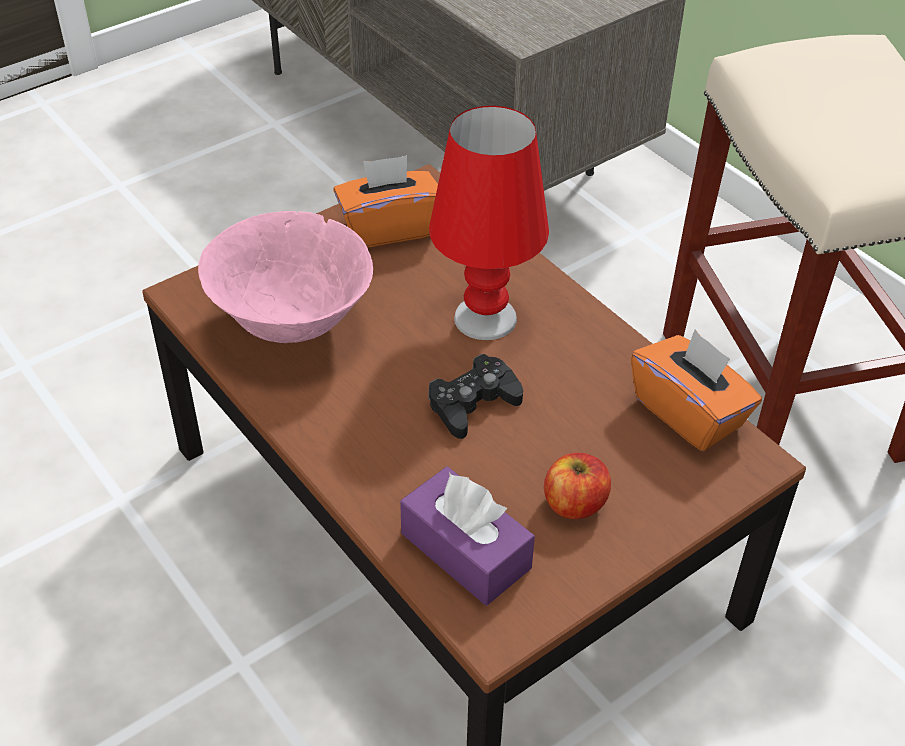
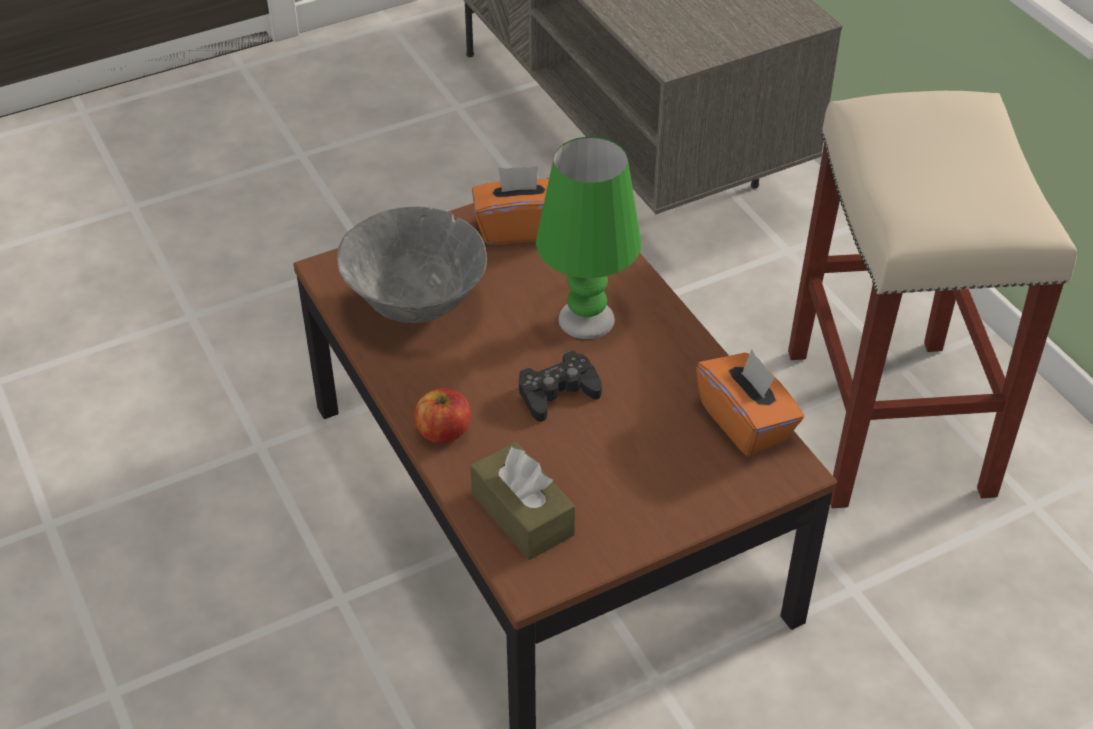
camera: 10 degrees right, 0 degrees up
(291, 324) = (415, 306): pink bowl -> grey bowl
(465, 550) = (522, 514): purple tissue box -> brown tissue box
(486, 318) = (587, 319): red table lamp -> green table lamp
(574, 504) = (624, 487): apple -> apple (443, 431)

